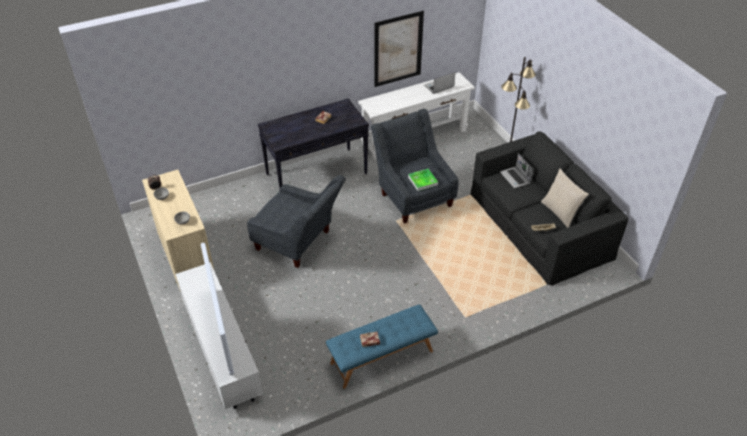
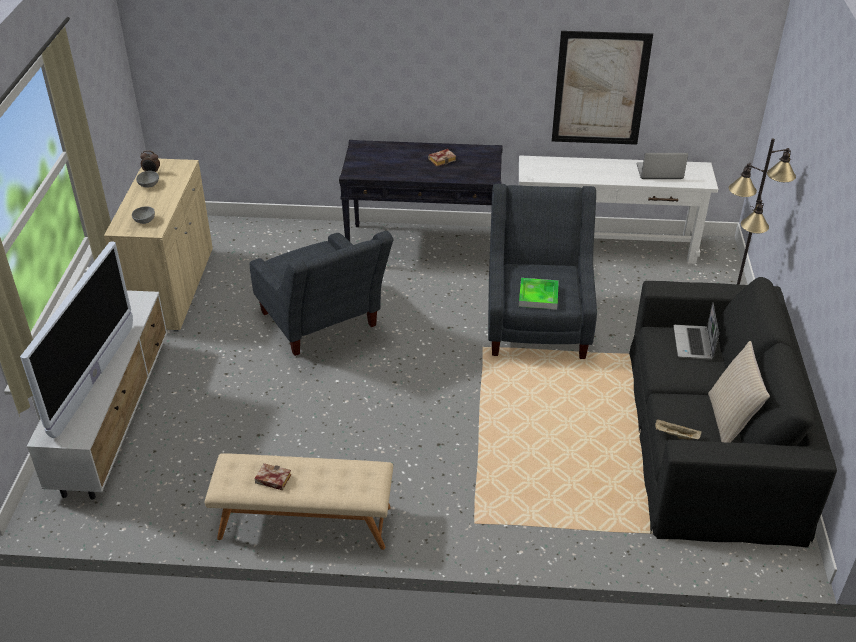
camera: 30 degrees right, 5 degrees down
(382, 357) = (304, 523): blue bench -> beige bench

